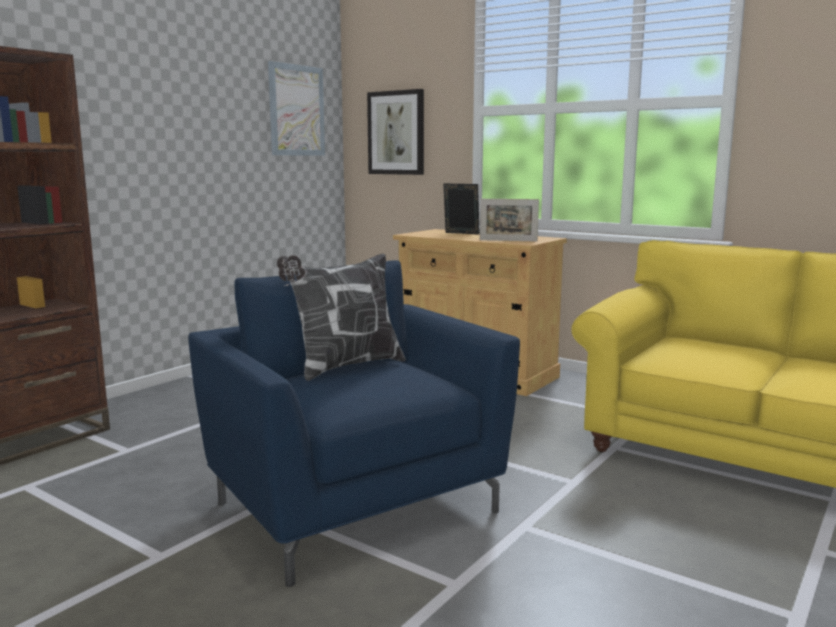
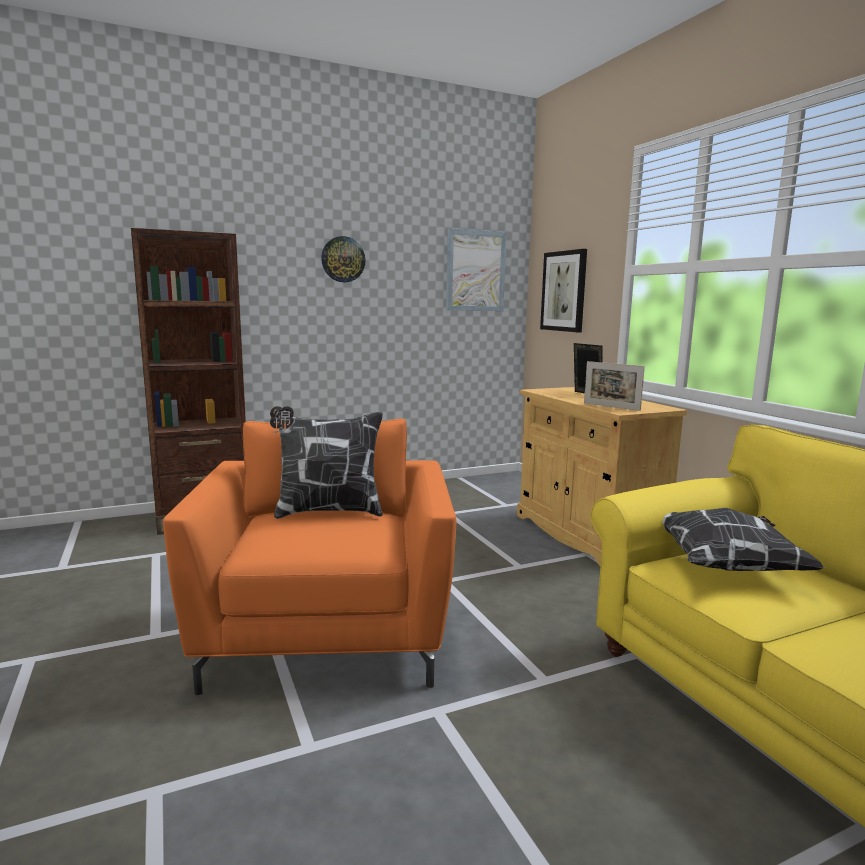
camera: 30 degrees right, 0 degrees up
(163, 93) = (343, 259): none -> wall clock
(355, 505) = (327, 638): blue armchair -> orange armchair
(686, 350) = (727, 566): none -> pillow

